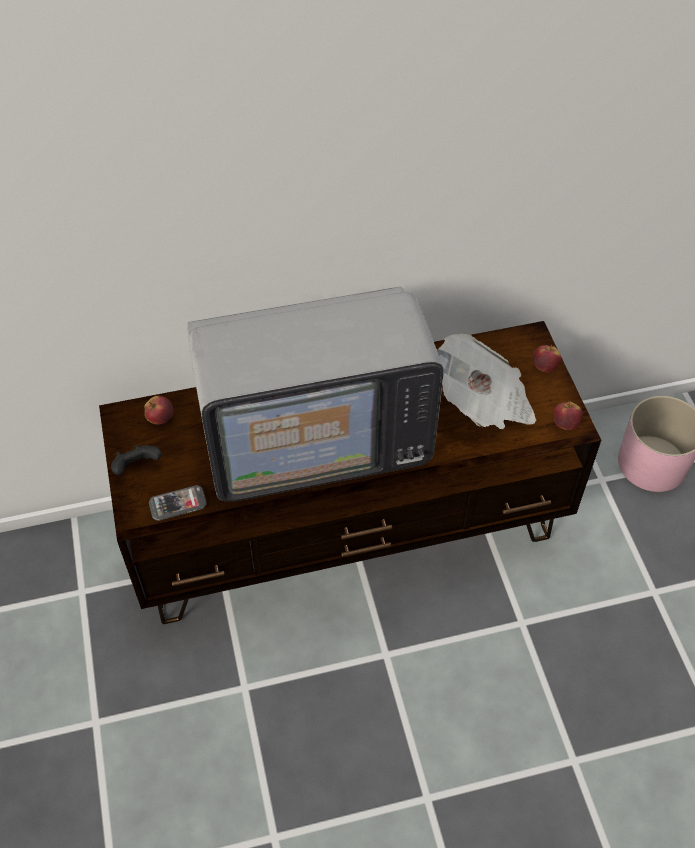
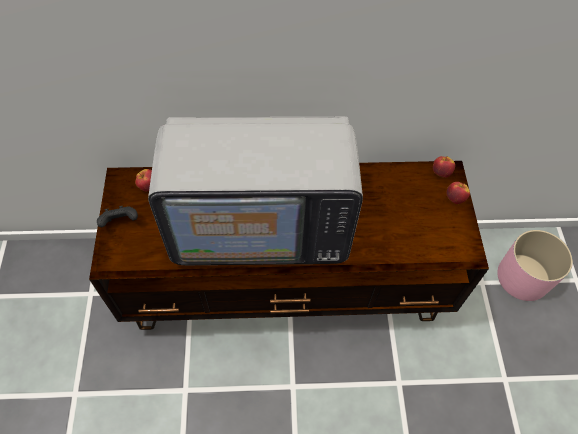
camera: 10 degrees right, 5 degrees up
(177, 504) = (142, 258): phone -> none
(482, 402) = (398, 219): newspaper -> none
(565, 424) = (461, 249): apple -> apple (441, 172)

